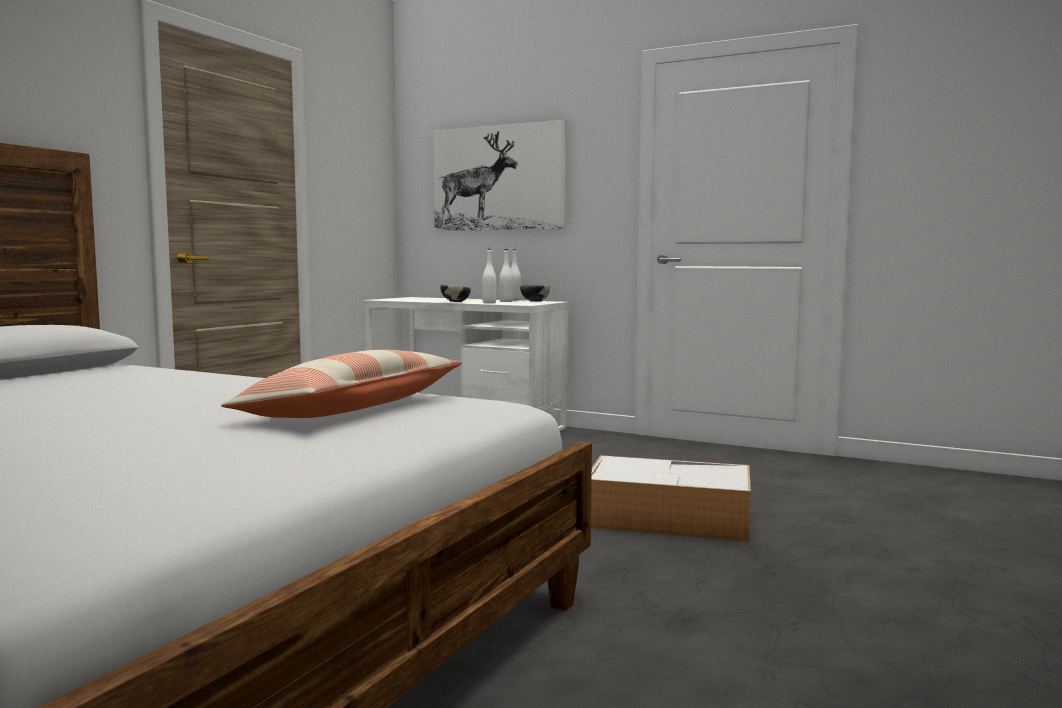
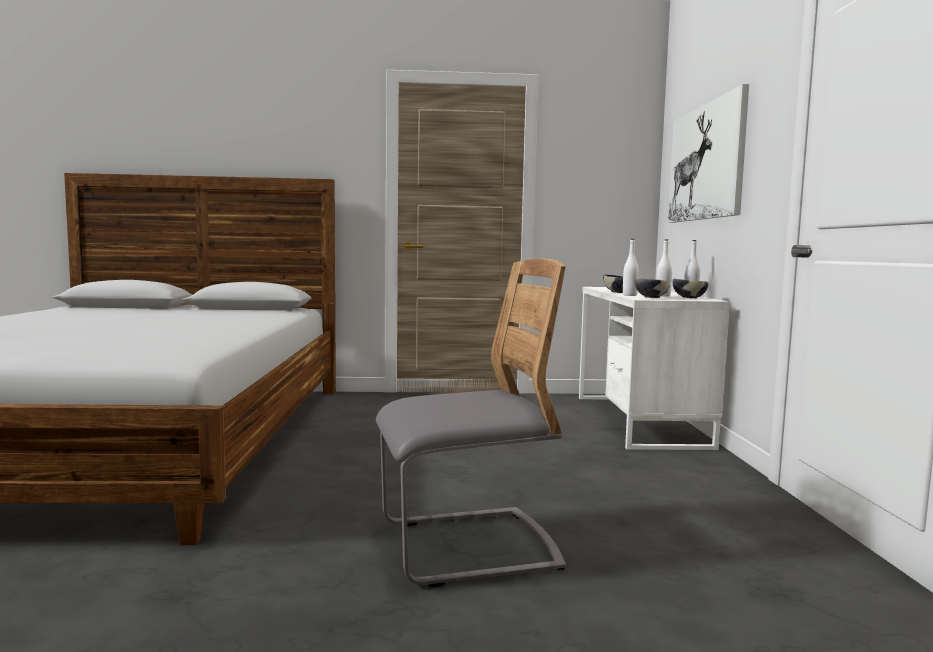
camera: 60 degrees right, 0 degrees up
(353, 410) = (131, 342): pillow -> none
(521, 303) = (651, 298): none -> bowl
(670, 518) = (467, 547): storage box -> grey chair

